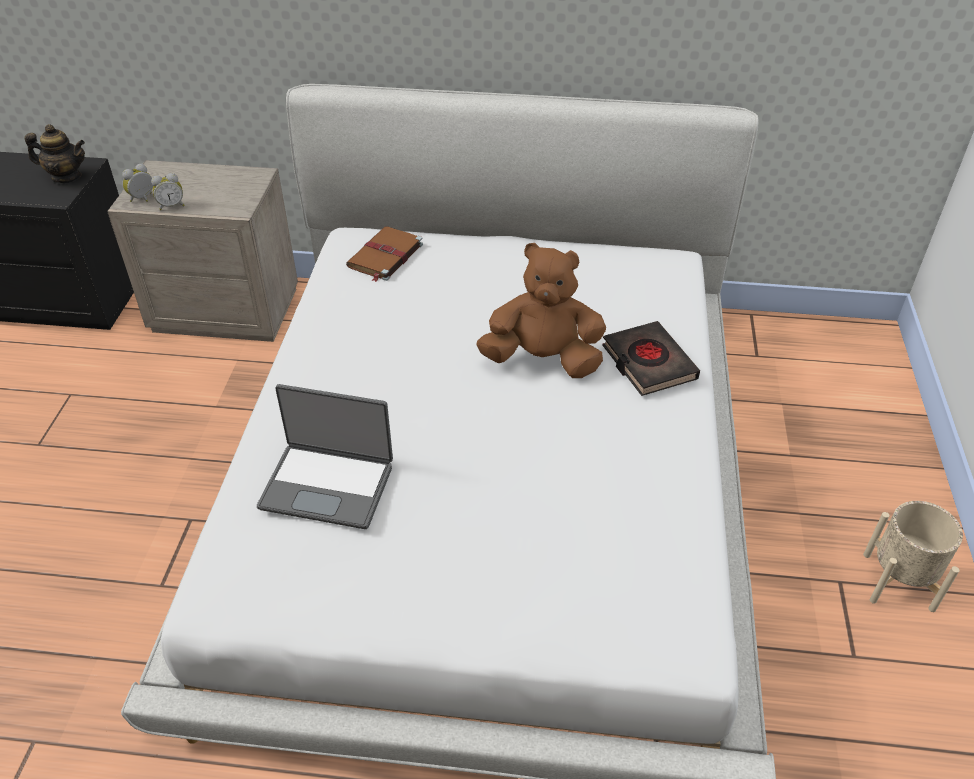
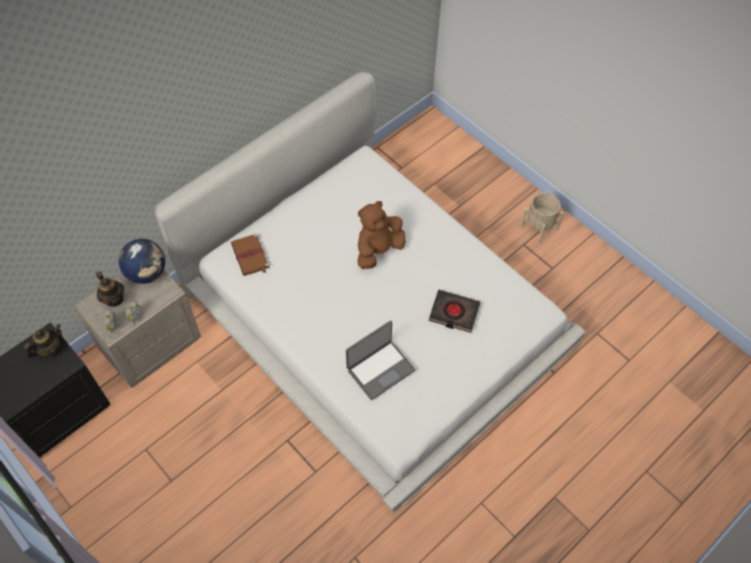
camera: 50 degrees left, 15 degrees up
(183, 179) = (114, 299): none -> teapot
(247, 180) = (147, 273): none -> globe
(648, 363) = (415, 218): black book -> black book (454, 313)

